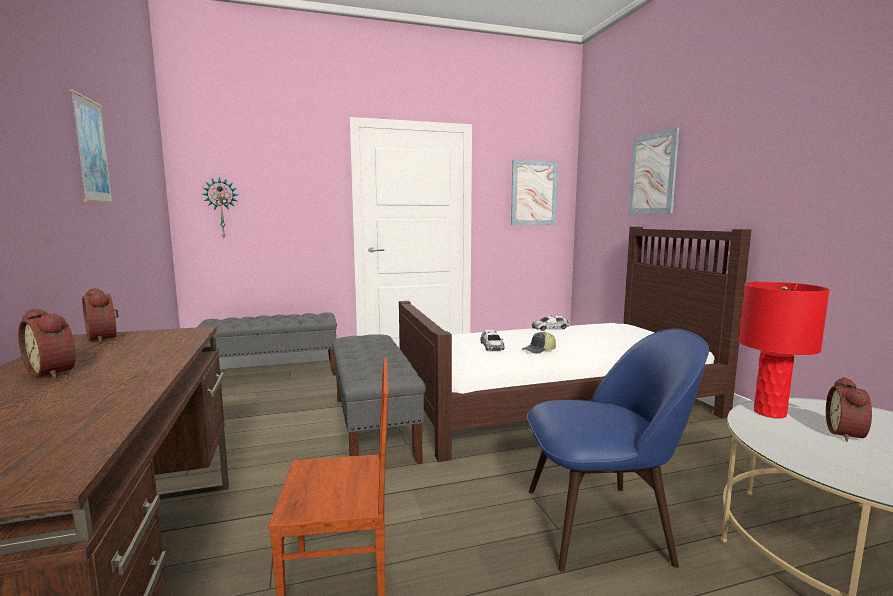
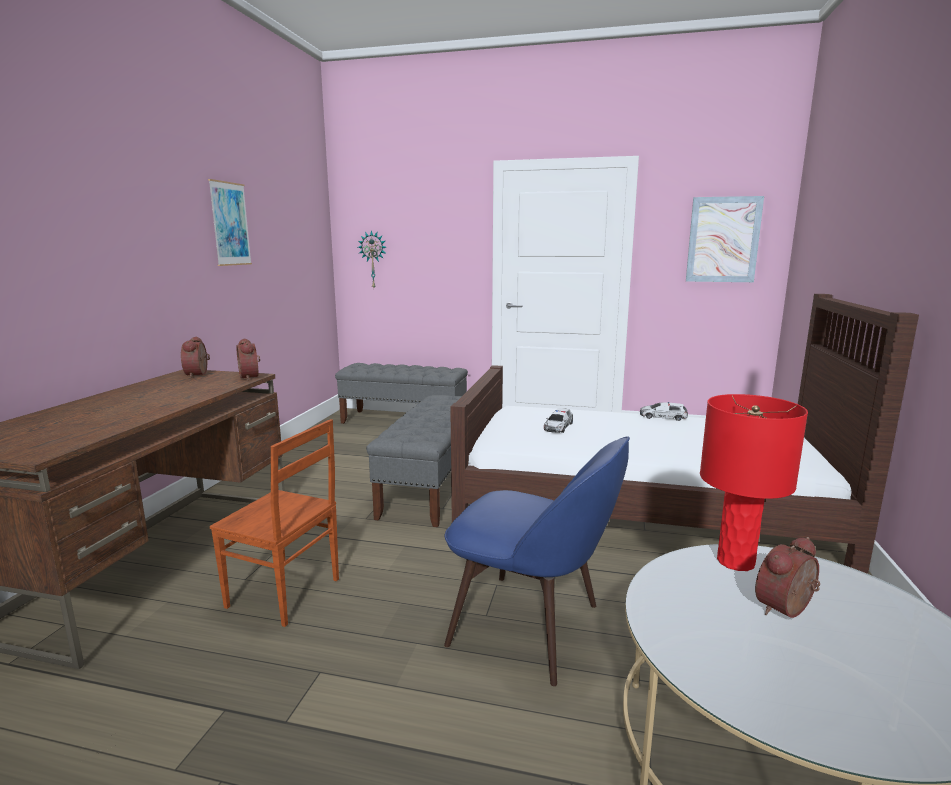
camera: 30 degrees right, 5 degrees up
(55, 372) = (136, 395): alarm clock -> alarm clock (251, 377)
(539, 351) = (600, 440): cap -> none
(652, 174) = (853, 219): picture -> none

